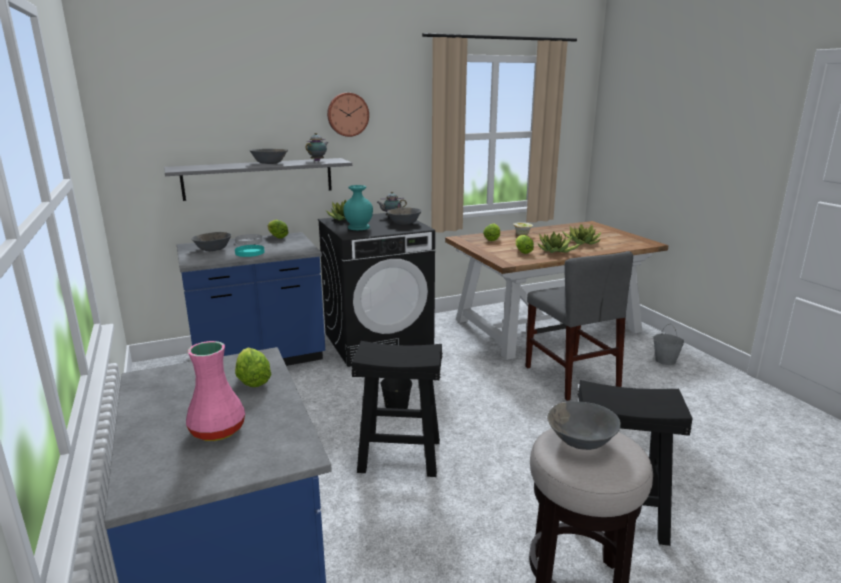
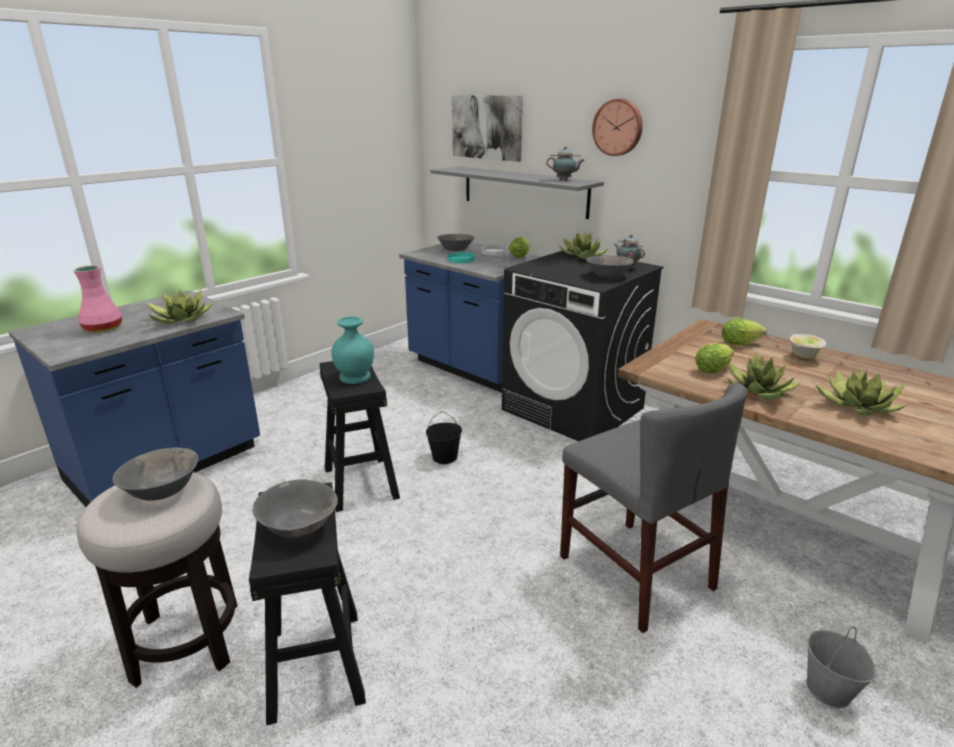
camera: 65 degrees right, 5 degrees up
(202, 123) = (487, 127): none -> picture
(252, 380) = (180, 319): lettuce -> potted plant
(269, 163) = (519, 175): grey bowl -> grey bowl (297, 526)
(359, 227) = (557, 265): turquoise vase -> turquoise vase (355, 377)
(571, 377) = (635, 572): grey chair -> grey chair turned 75 degrees counterclockwise

